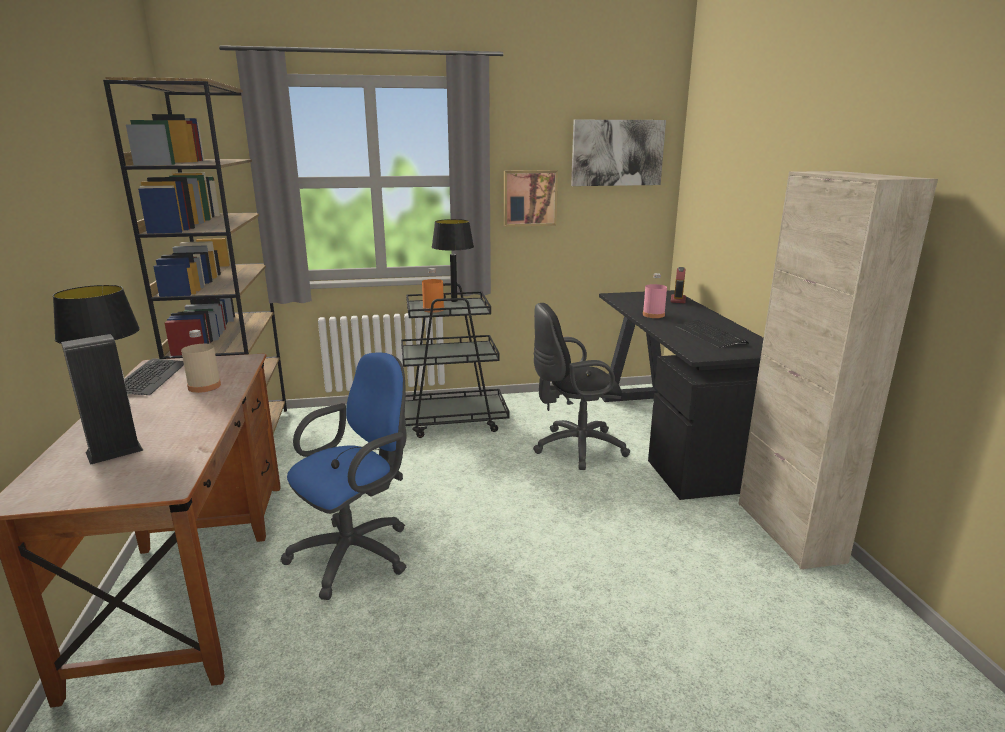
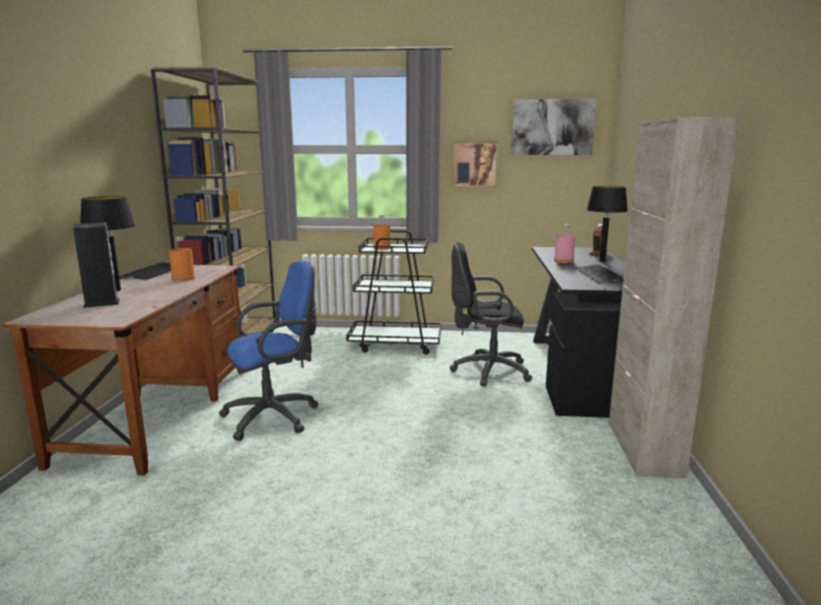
camera: 15 degrees right, 5 degrees down
(204, 386) = (183, 278): beige bottle -> orange bottle
(454, 301) = (403, 244): black table lamp -> black table lamp (602, 261)

